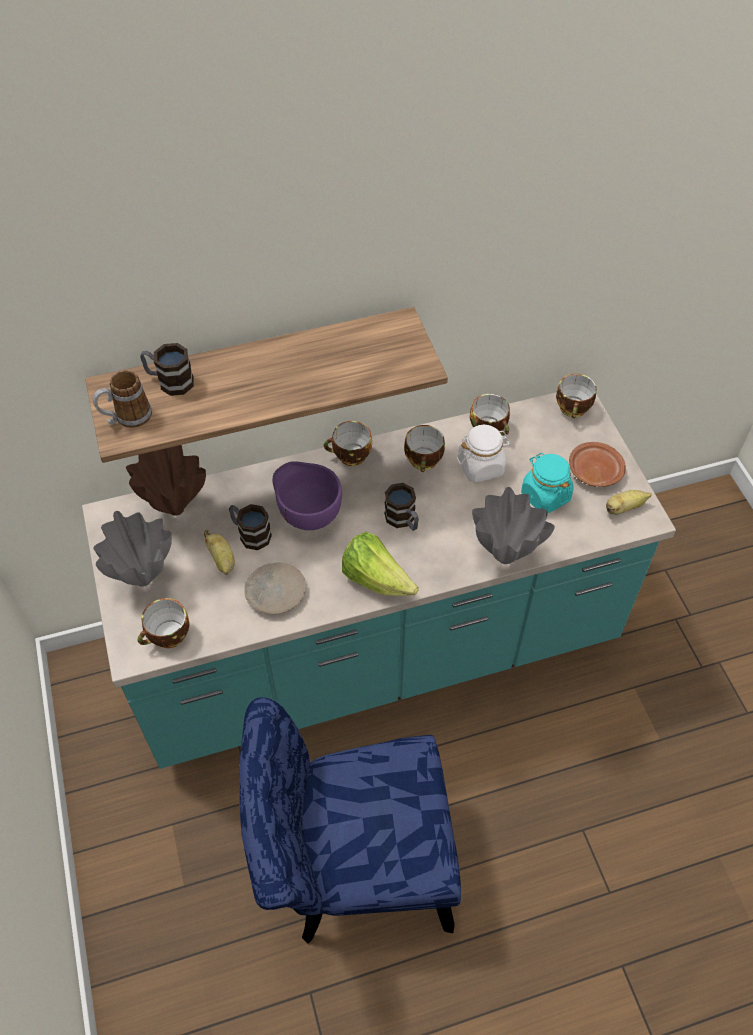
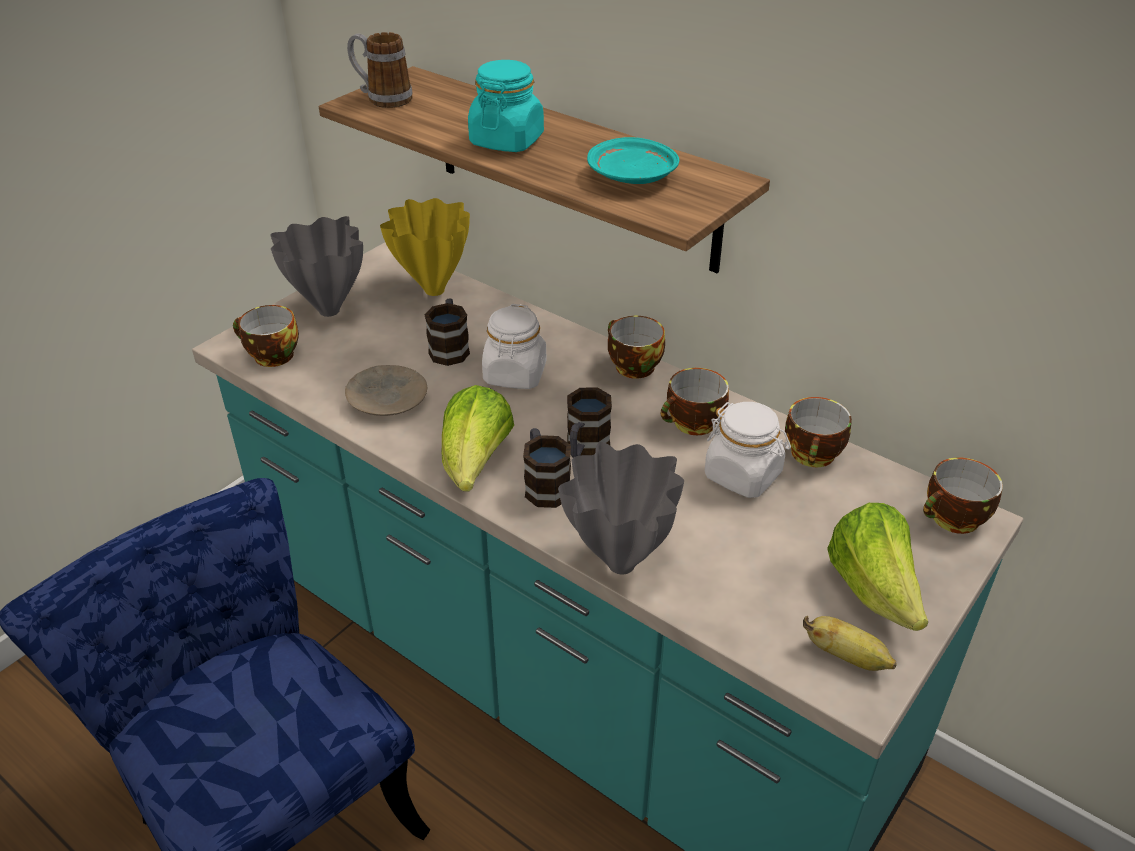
camera: 55 degrees right, 15 degrees down
(169, 381) = (457, 99): mug -> mug (544, 484)
(174, 509) = (433, 289): brown vase -> yellow vase
(222, 560) = (397, 346): banana -> none
(308, 515) = (515, 374): purple bowl -> white jar
(359, 358) = (632, 176): none -> turquoise plate
(545, 496) = (767, 558): turquoise jar -> turquoise jar (507, 141)
(594, 470) = (874, 591): brown plate -> lettuce

